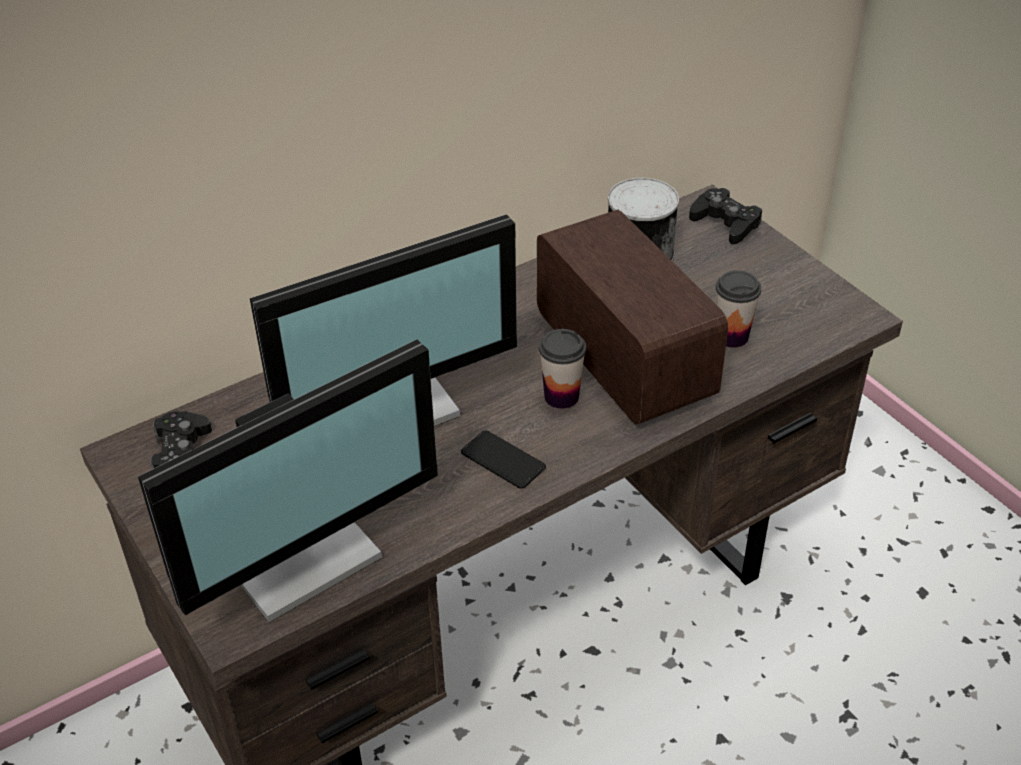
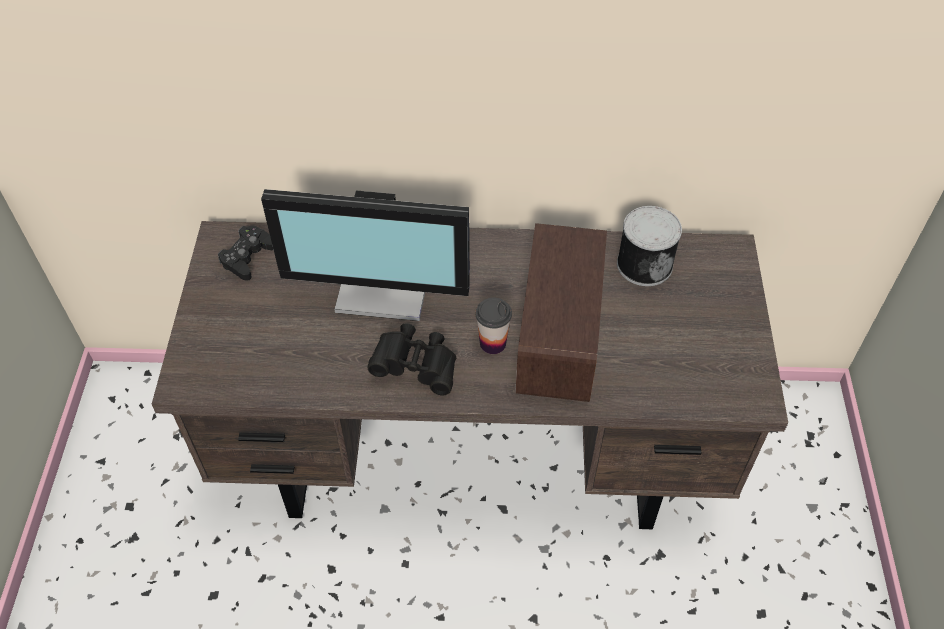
camera: 35 degrees right, 10 degrees up
(299, 553) = (253, 358): monitor -> none
(503, 460) = (416, 367): phone -> black binoculars
(725, 223) = (731, 271): black game controller -> none
(731, 336) = (648, 364): cup -> none

